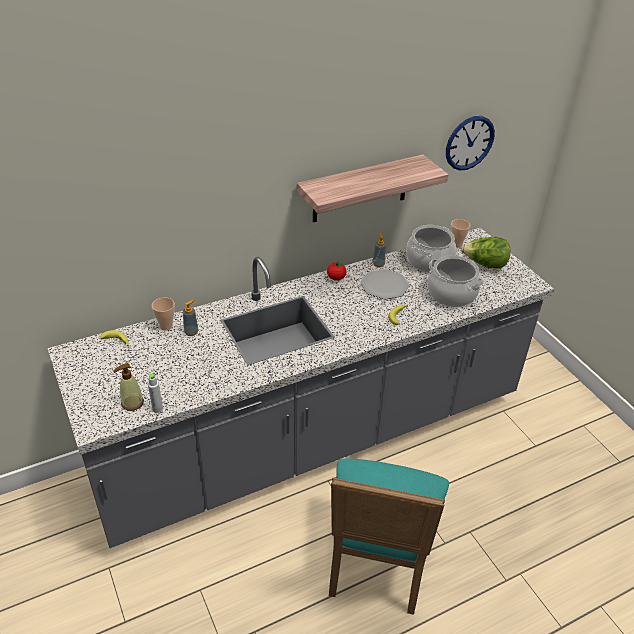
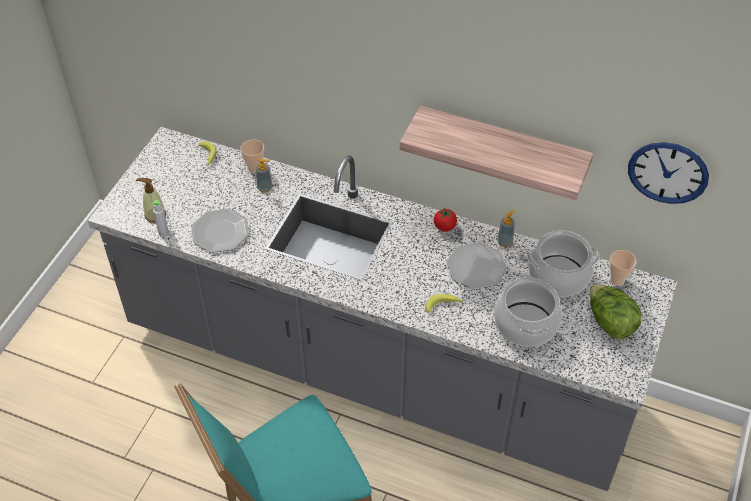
camera: 50 degrees right, 10 degrees up
(200, 378) = (220, 232): none -> plate

